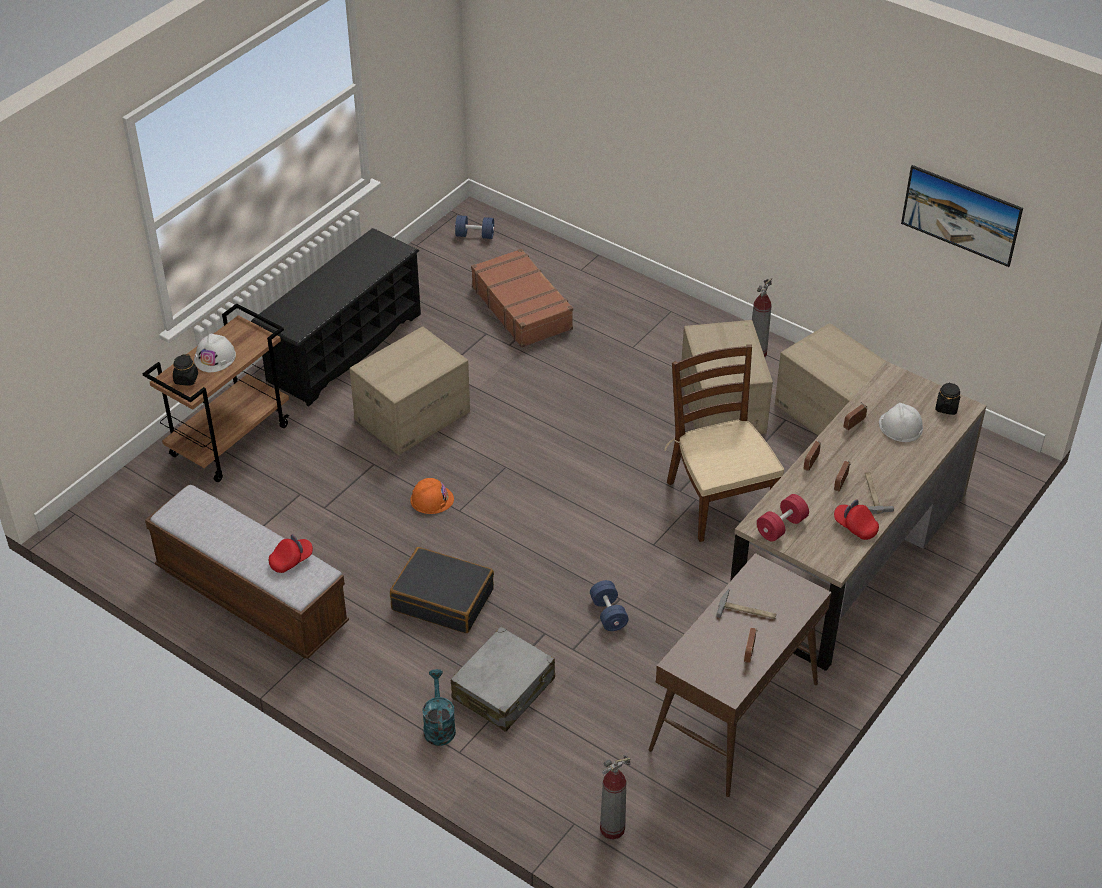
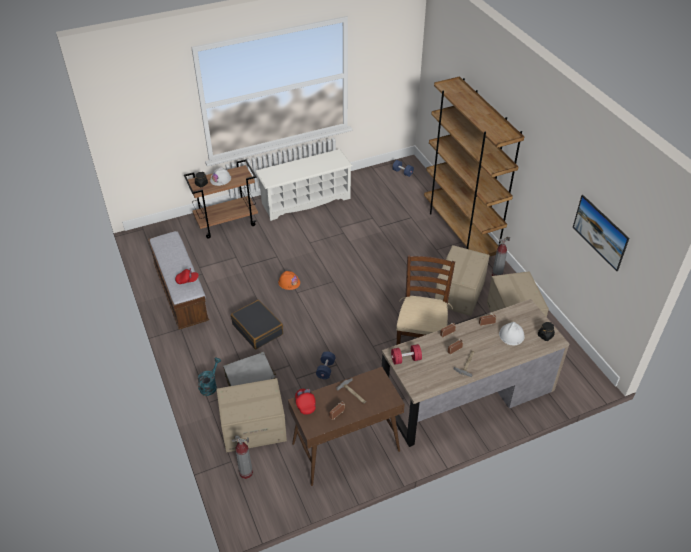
camera: 30 degrees right, 0 degrees up
(344, 347) = (305, 201): black shoe rack -> white shoe rack
(412, 415) = (310, 241): cardboard box -> cardboard box (253, 427)
(522, 308) = (398, 212): brown suitcase -> none
(647, 302) = (460, 231): none -> brown bookcase
(855, 527) = (444, 376): red cap -> red cap (305, 404)

